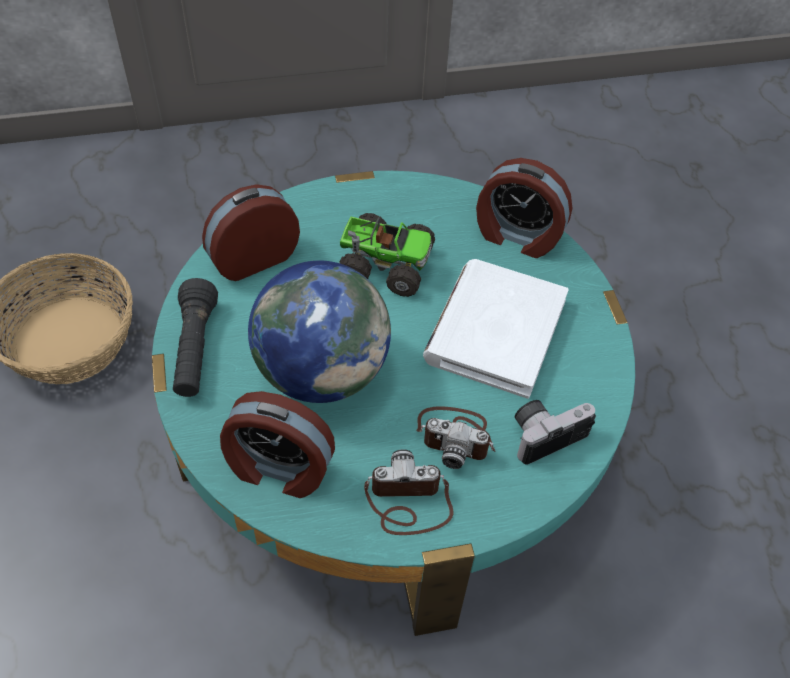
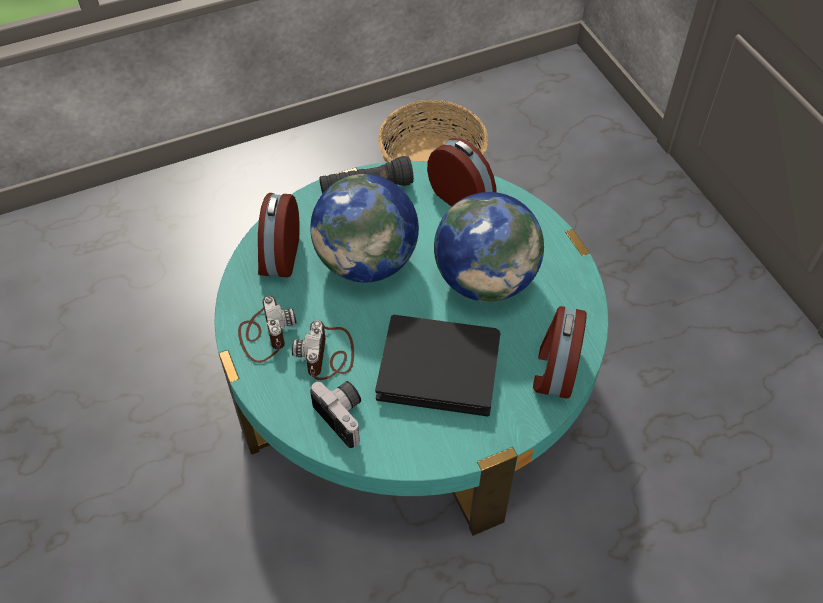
camera: 80 degrees right, 0 degrees up
(384, 264) = (485, 280): toy truck -> globe
(495, 331) = (439, 367): white book -> black book

